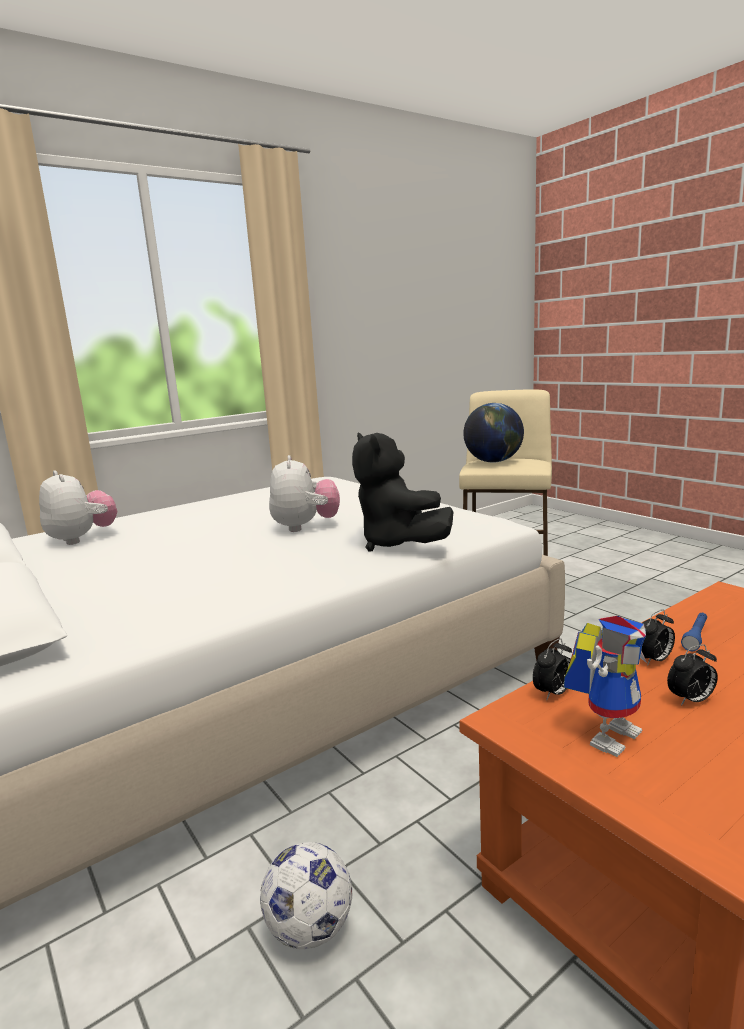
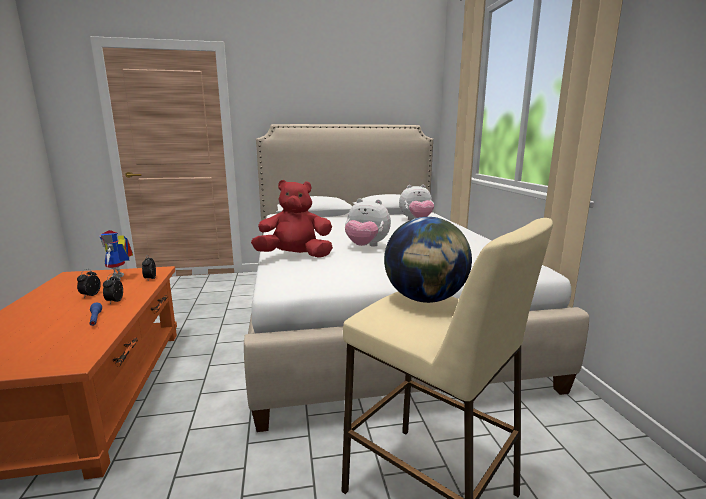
camera: 115 degrees right, 0 degrees up
(310, 928) = (213, 309): football -> none
(397, 543) = (295, 256): black plush toy -> red plush toy

